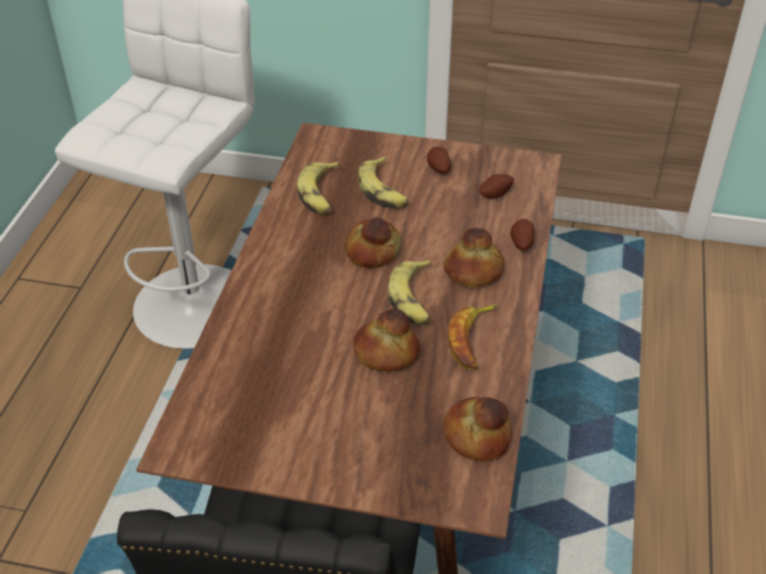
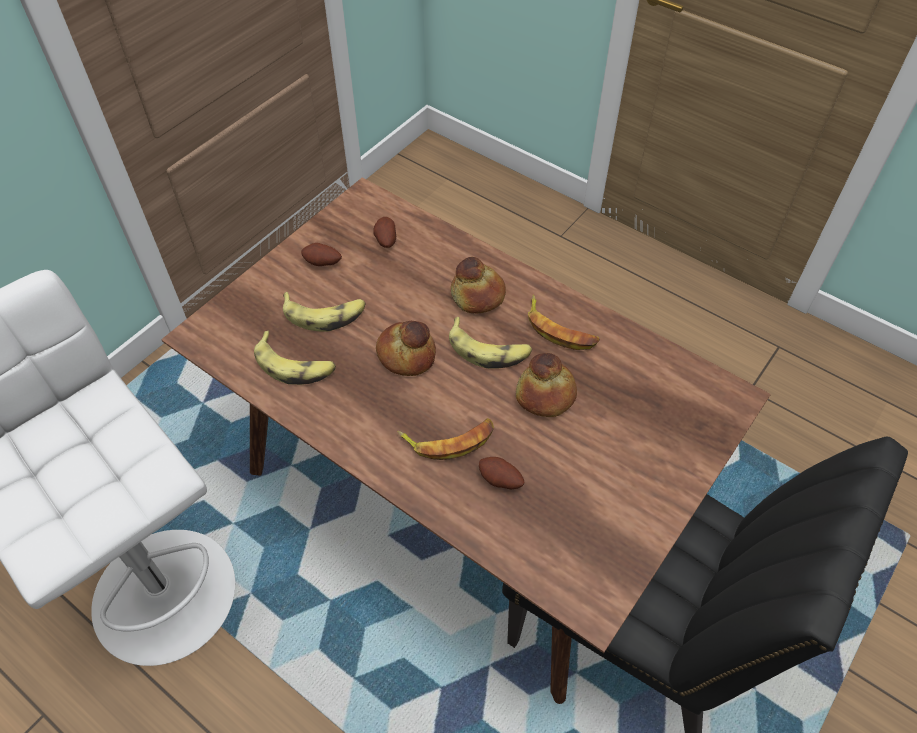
camera: 65 degrees left, 10 degrees up
(298, 306) = (449, 440): none -> banana
(477, 436) = (666, 370): bread -> none
(521, 243) = (461, 251): potato -> potato (500, 481)

